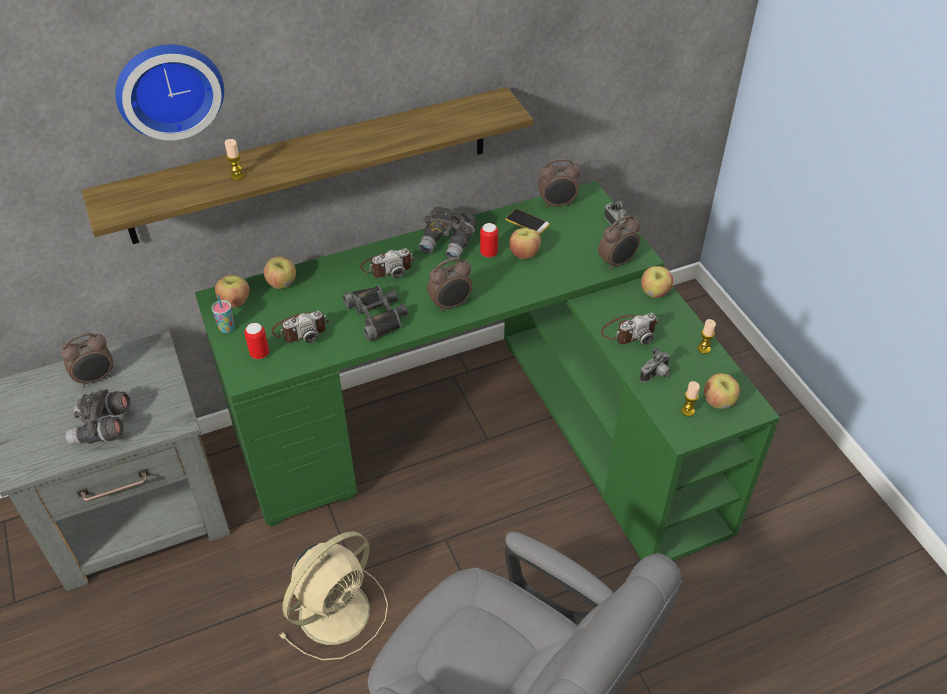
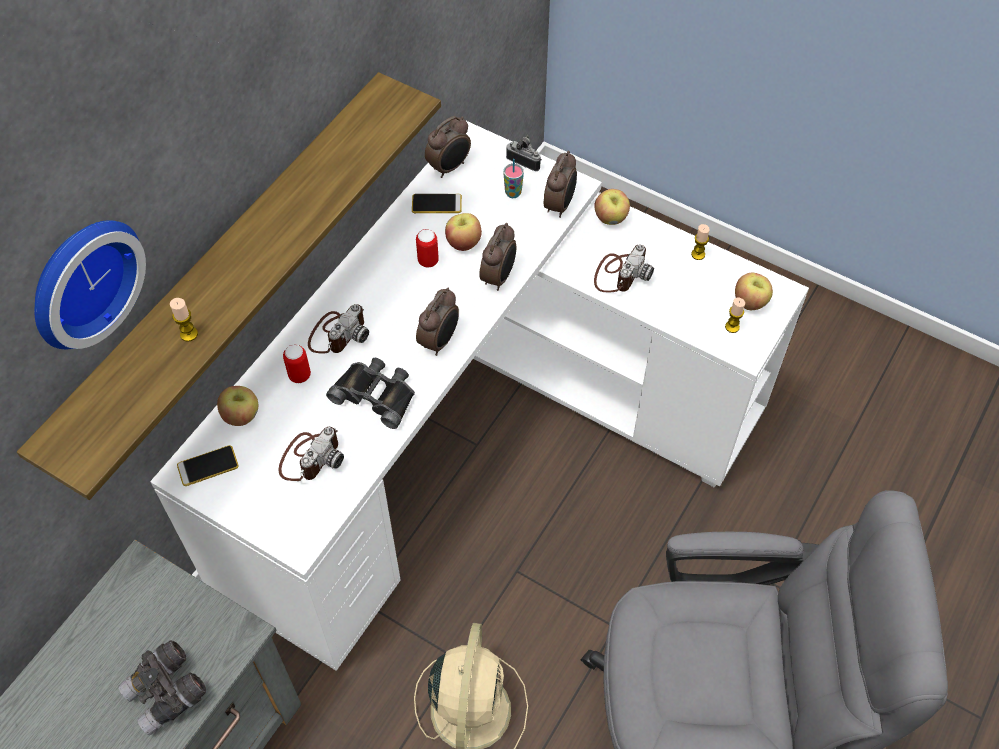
camera: 35 degrees left, 10 degrees up
(96, 378) = (103, 644): alarm clock -> alarm clock (499, 277)
(227, 328) = (228, 502): cup -> cup (513, 193)
(235, 301) = (208, 466): apple -> phone
(259, 354) = (291, 509): can -> can (299, 375)
(448, 243) = (377, 271): grey binoculars -> none
(491, 433) = (476, 437): green desk -> white desk
(656, 375) = (678, 306): camera -> none

